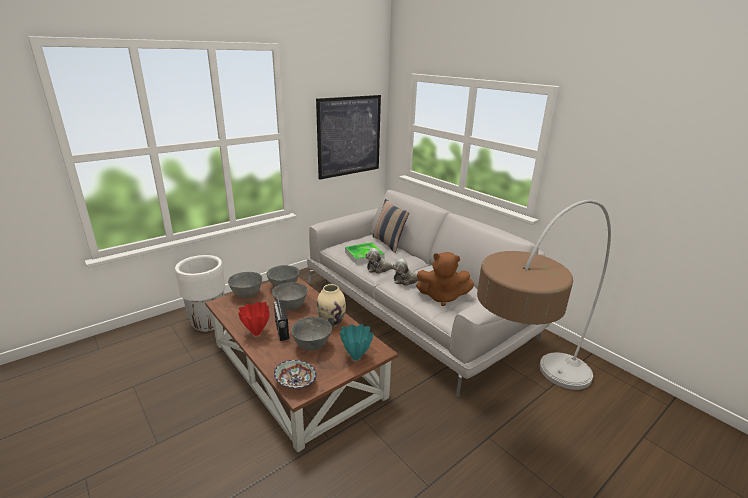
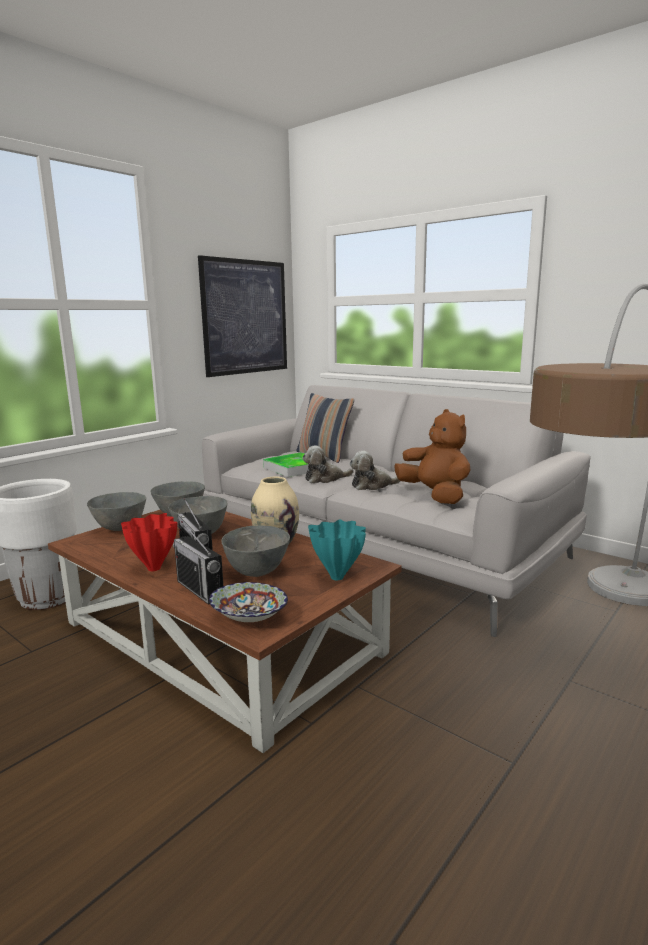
camera: 10 degrees left, 10 degrees down
(276, 355) = (200, 590): none -> radio
(442, 297) = (435, 496): brown plush toy -> brown plush toy turned 120 degrees counterclockwise

